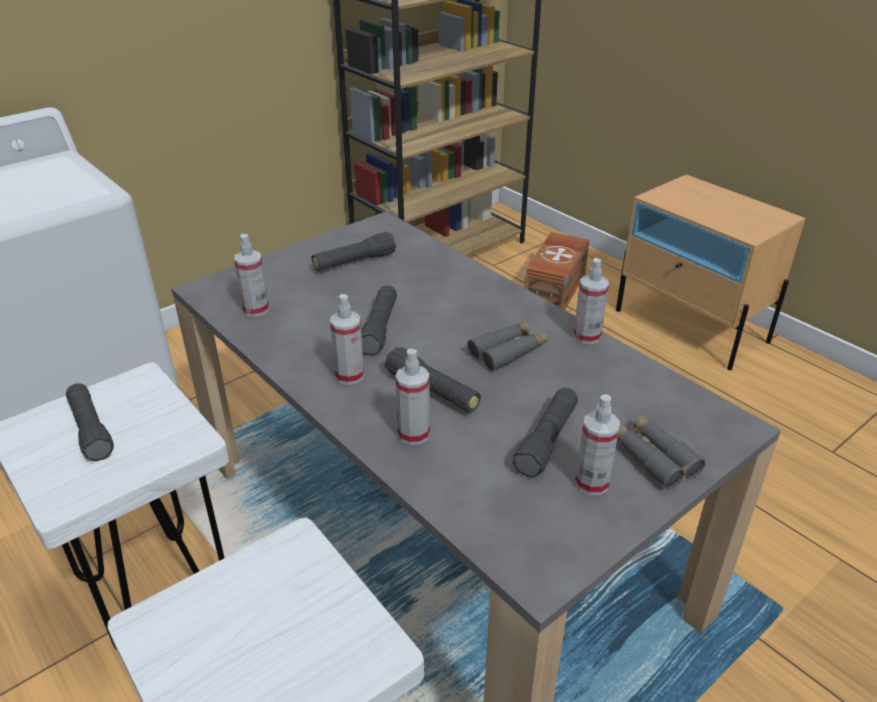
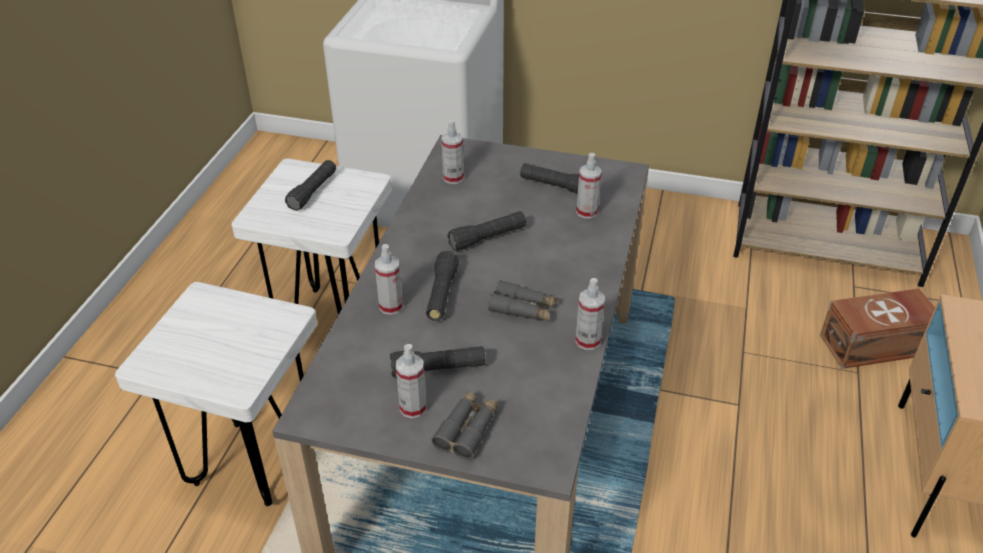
camera: 55 degrees right, 5 degrees up
(349, 375) = (423, 251): spray bottle -> spray bottle (587, 212)

